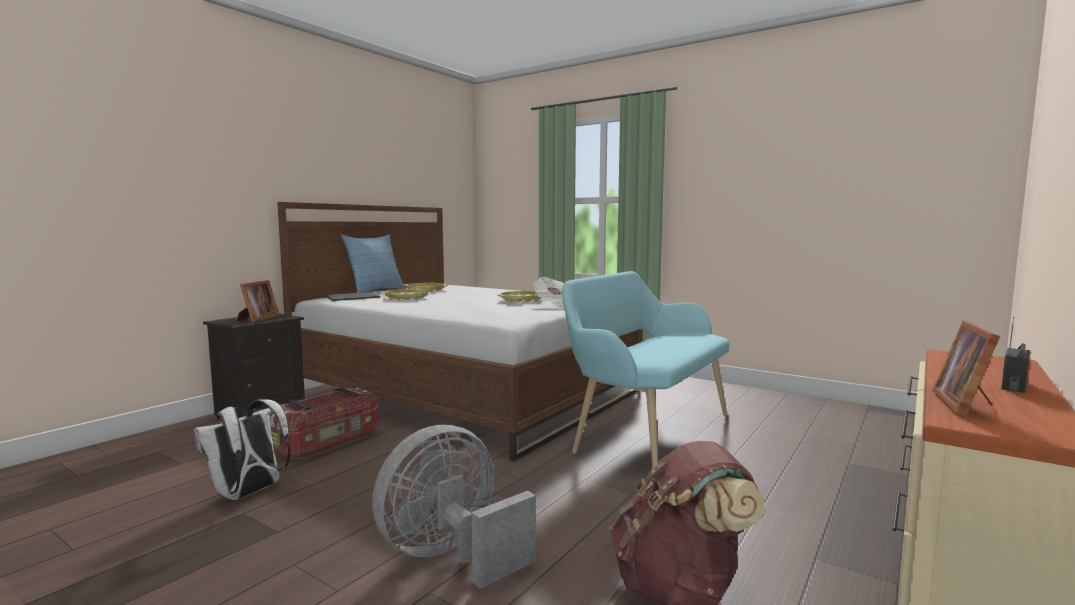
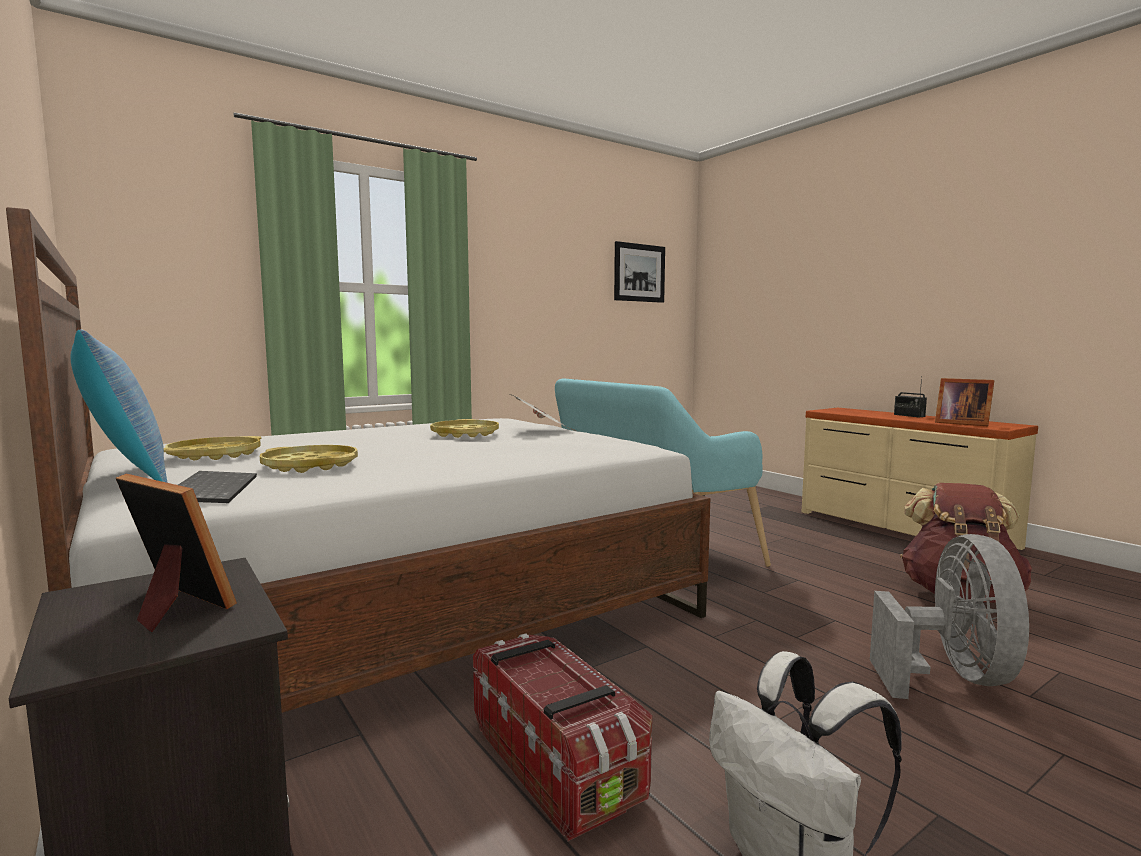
camera: 70 degrees left, 0 degrees up
(451, 556) = (952, 677): grey fan -> grey fan turned 150 degrees counterclockwise
(898, 156) = (639, 273): none -> picture

